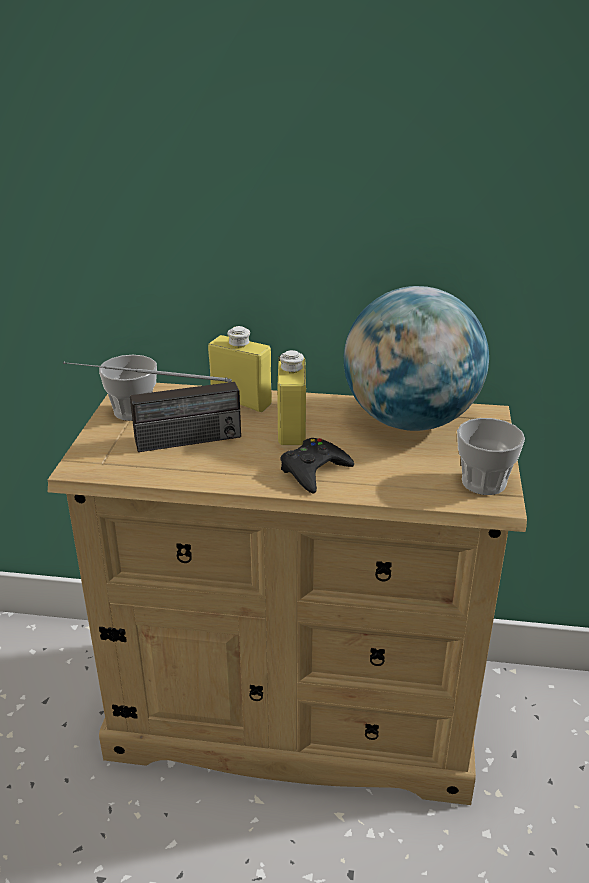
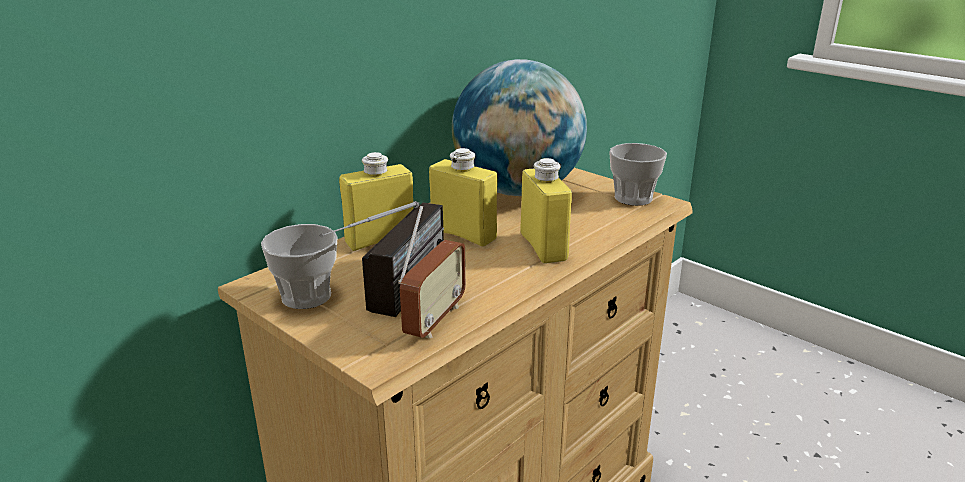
camera: 55 degrees left, 5 degrees down
(148, 467) = (434, 320): none -> radio
(314, 471) = (543, 247): black game controller -> yellow bottle

